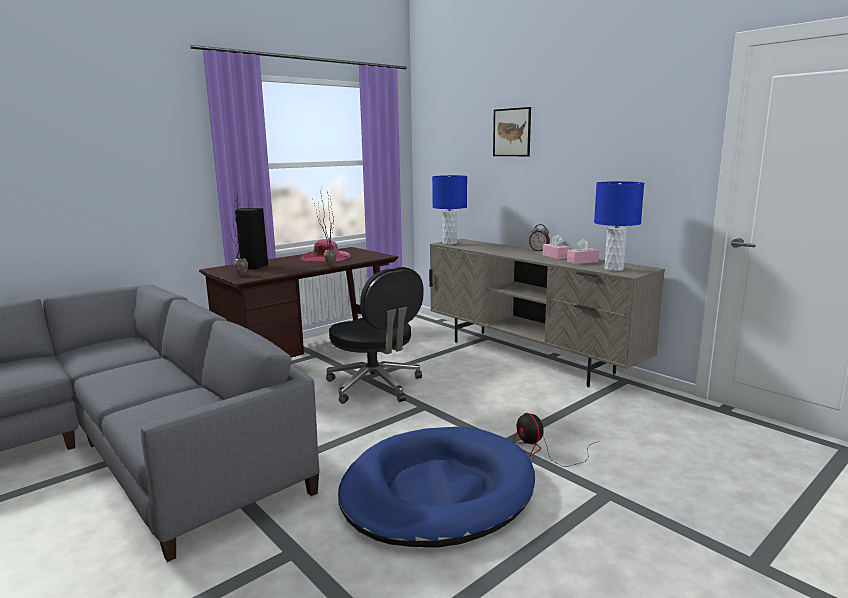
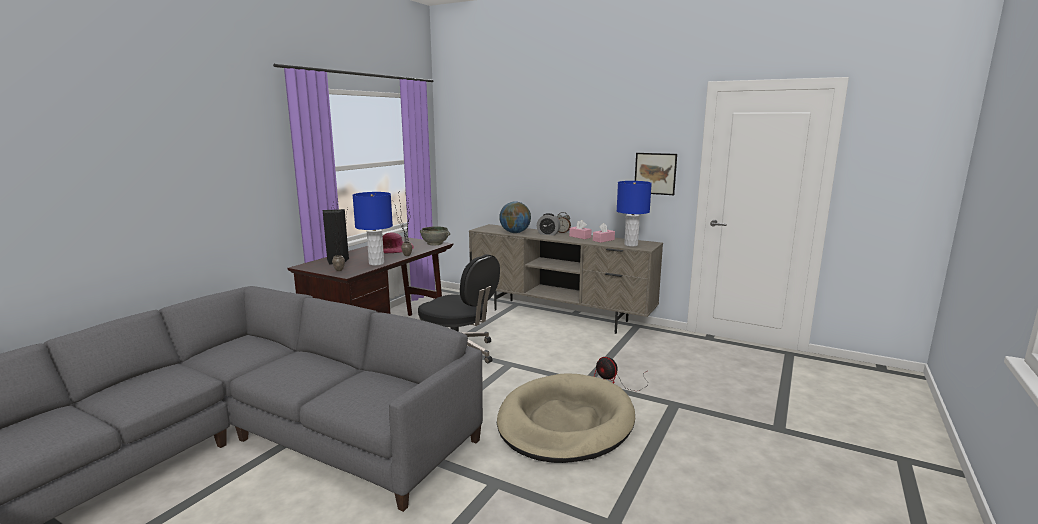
camera: 20 degrees left, 0 degrees up
(377, 255) = (434, 243): none -> grey bowl
(437, 491) = (565, 422): blue dog bed -> beige dog bed
(449, 243) = (484, 229): blue table lamp -> blue table lamp (376, 263)
(480, 248) = (515, 232): none -> globe
(512, 132) = (534, 139): picture -> picture (655, 173)
(518, 251) = (548, 234): none -> alarm clock

